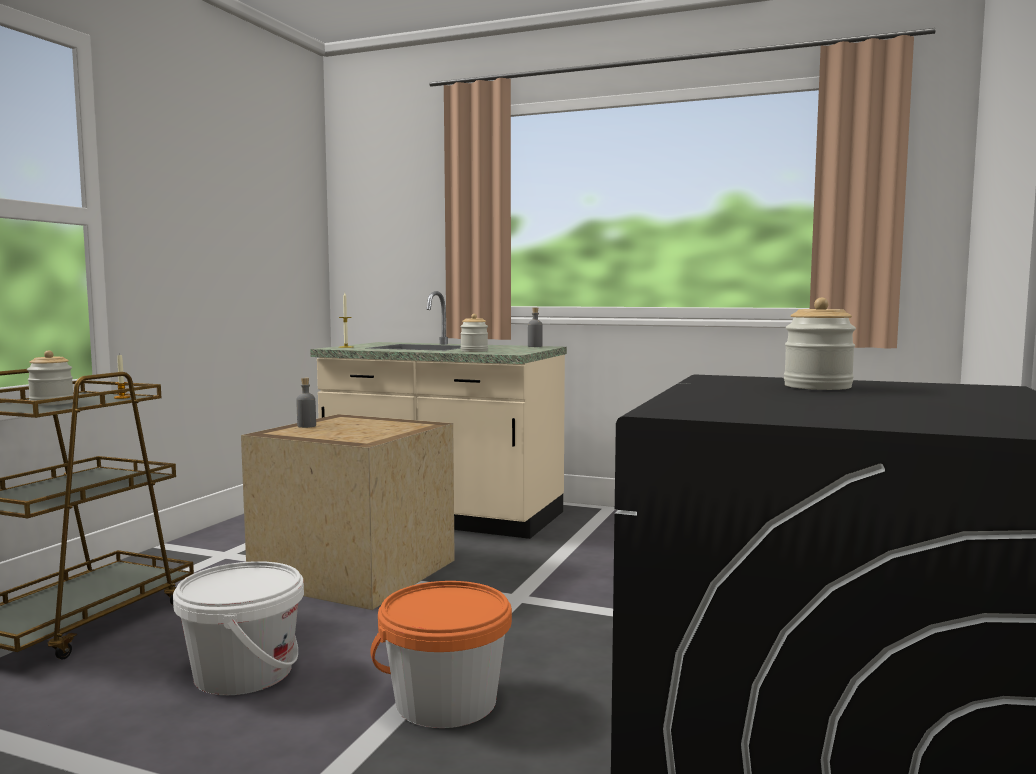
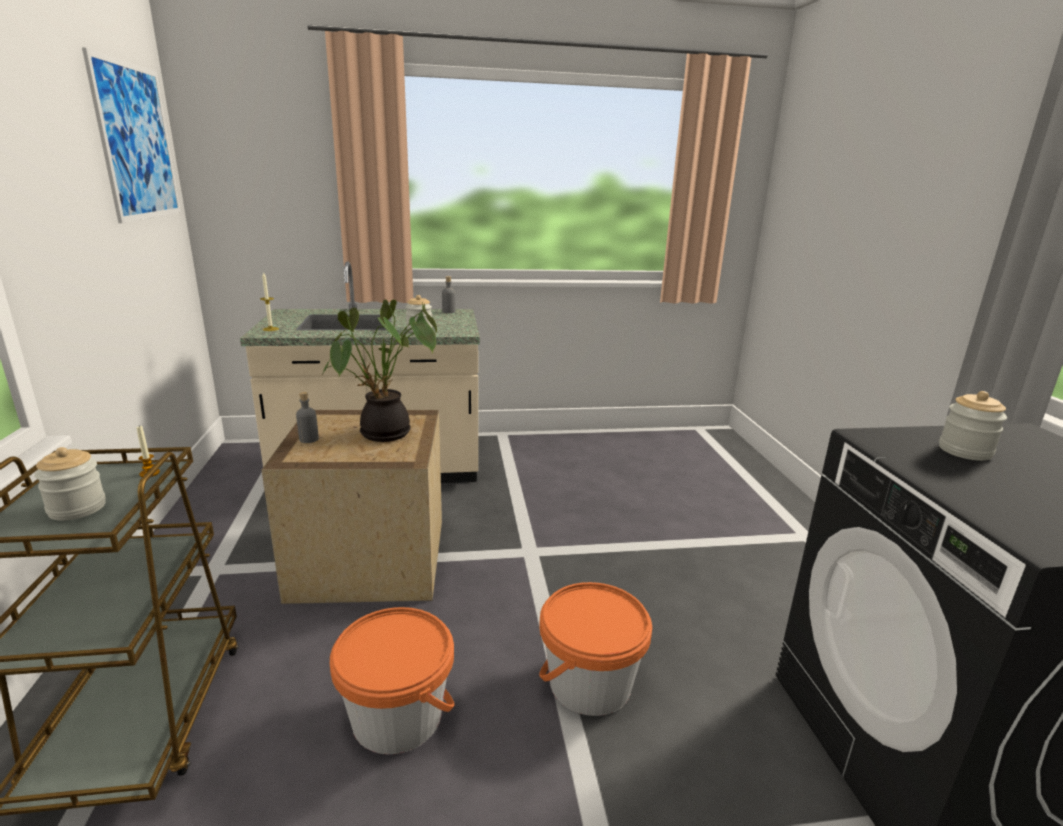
camera: 30 degrees left, 15 degrees up
(244, 673) = (397, 716): white bucket -> orange bucket
(278, 189) = (137, 142): none -> picture
(371, 430) = (384, 435): none -> potted plant

